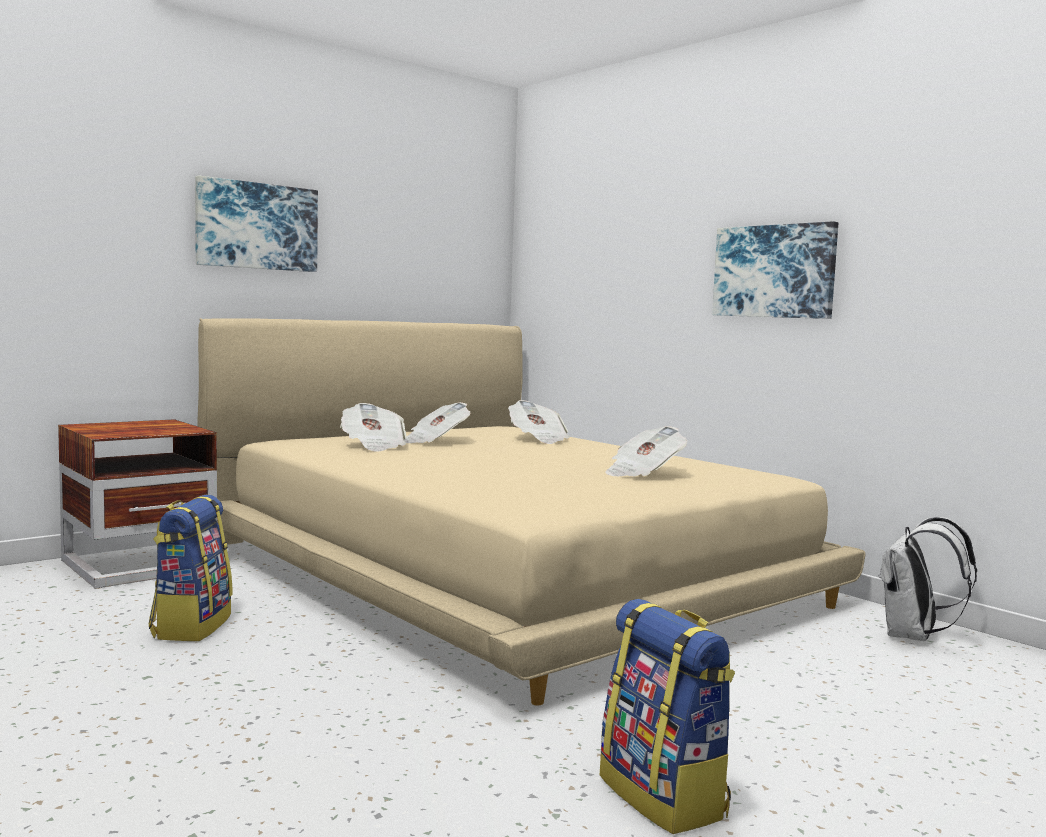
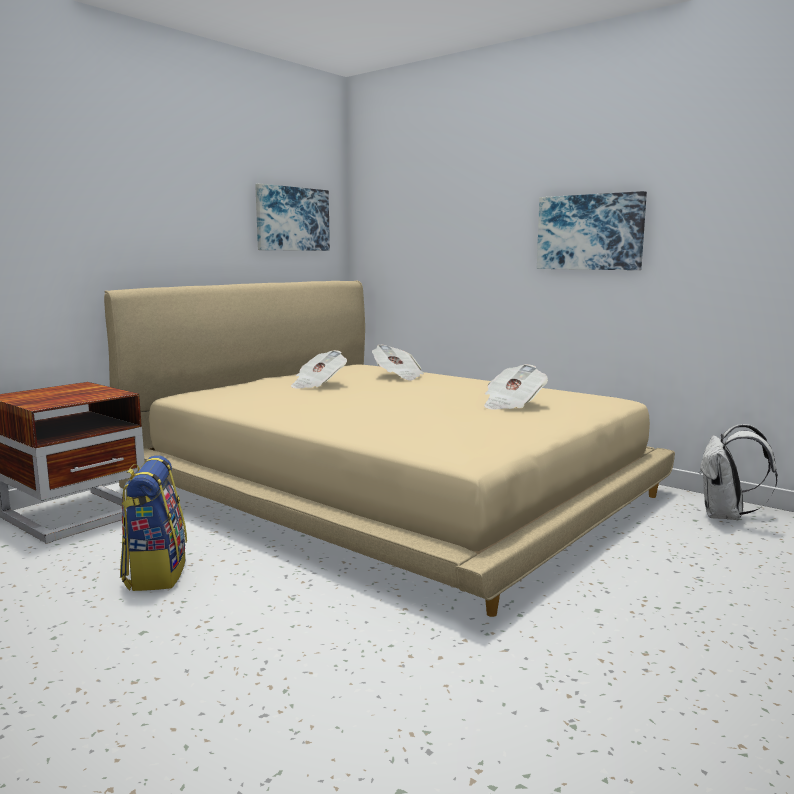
camera: 10 degrees left, 5 degrees up
(256, 226) = (143, 204): picture -> picture (292, 219)
(373, 446) = (272, 394): newspaper -> none
(665, 796) = (646, 693): backpack -> none

